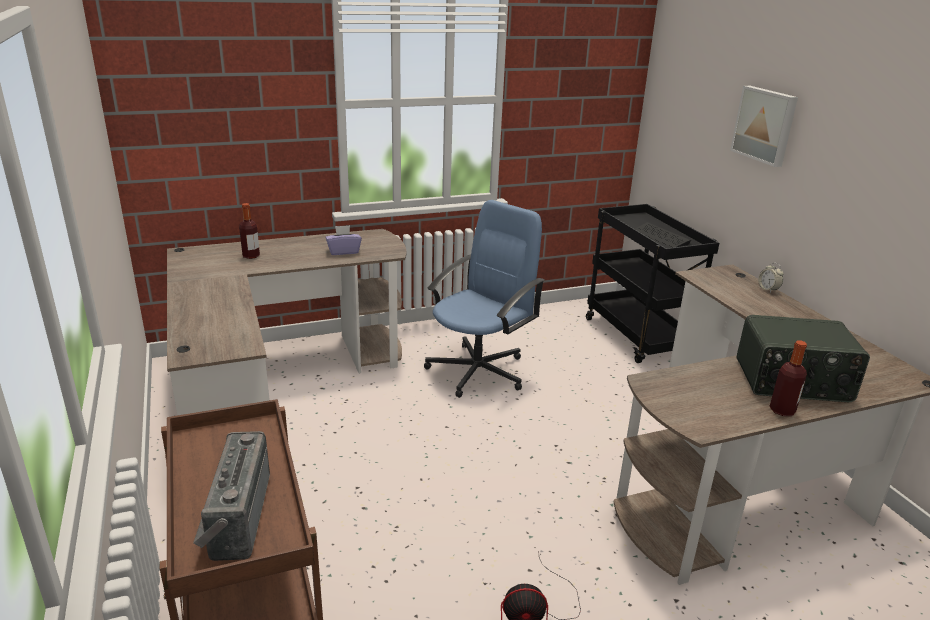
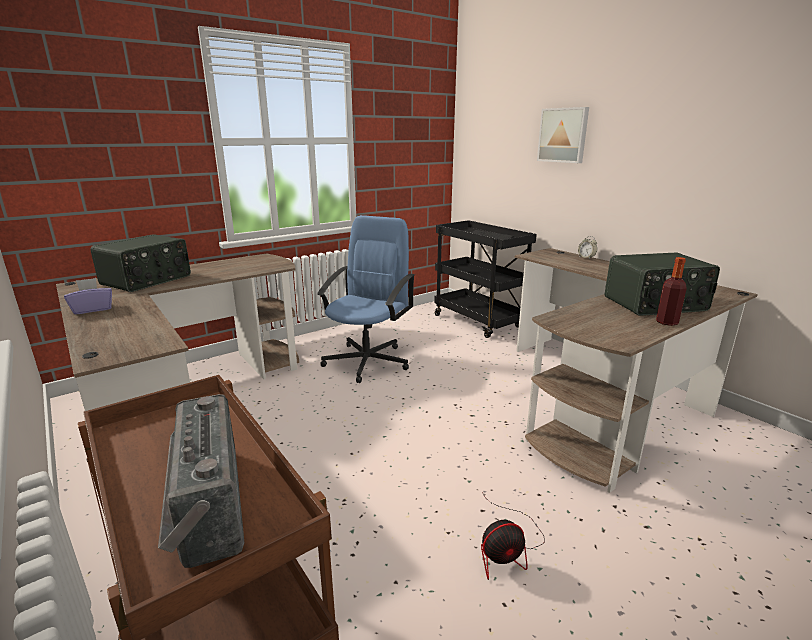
camera: 15 degrees left, 5 degrees down
(251, 256) = (147, 280): bottle -> radio
(343, 251) = (237, 269): purple tissue box -> purple tissue box (93, 309)

